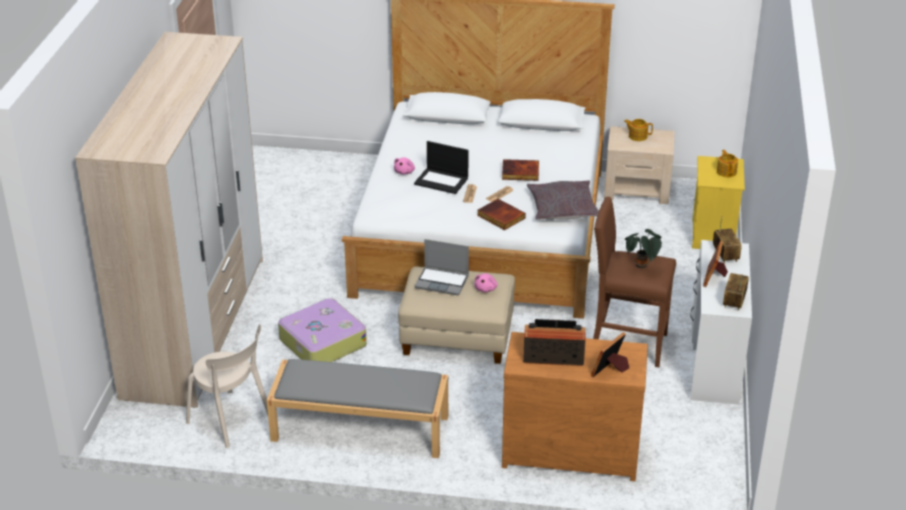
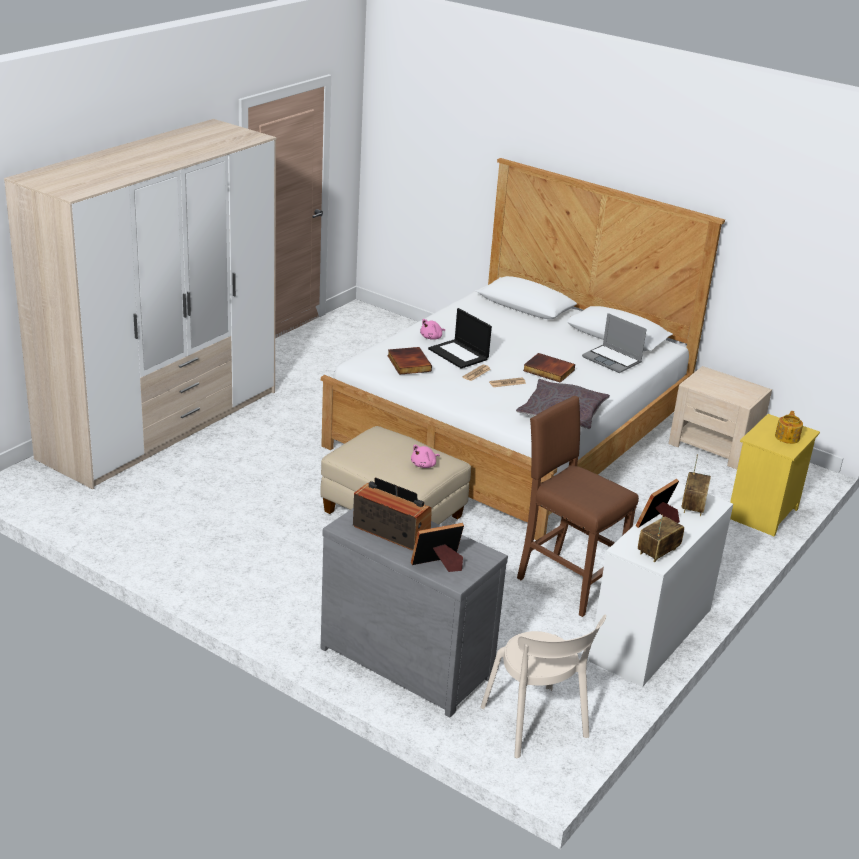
camera: 25 degrees right, 5 degrees down
(232, 421) = (110, 511): beige chair -> beige chair (536, 725)
(321, 342) = (259, 475): suitcase -> none
(359, 428) = (217, 560): grey bench -> none
(442, 282) = (387, 445): laptop -> laptop (612, 360)
(500, 217) = (487, 401): book -> book (408, 363)
(569, 449) = (408, 659): brown dresser -> grey dresser
(637, 136) = (724, 382): teapot -> none
(642, 266) = (590, 488): potted plant -> none

